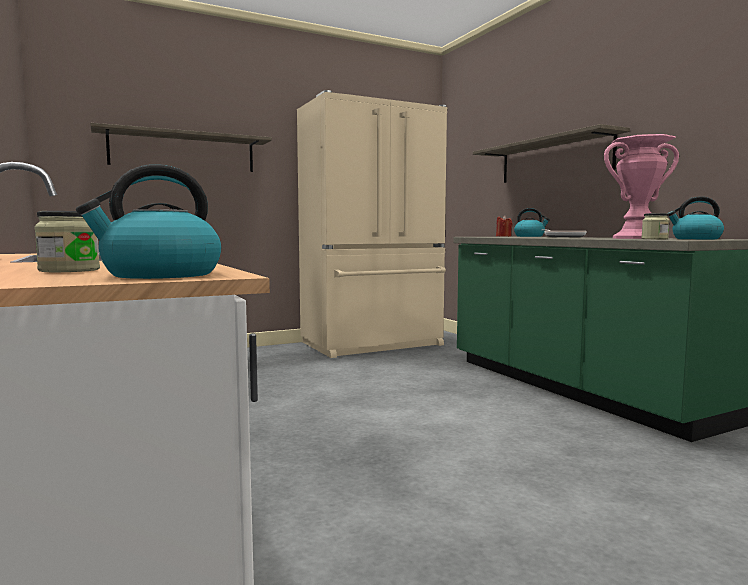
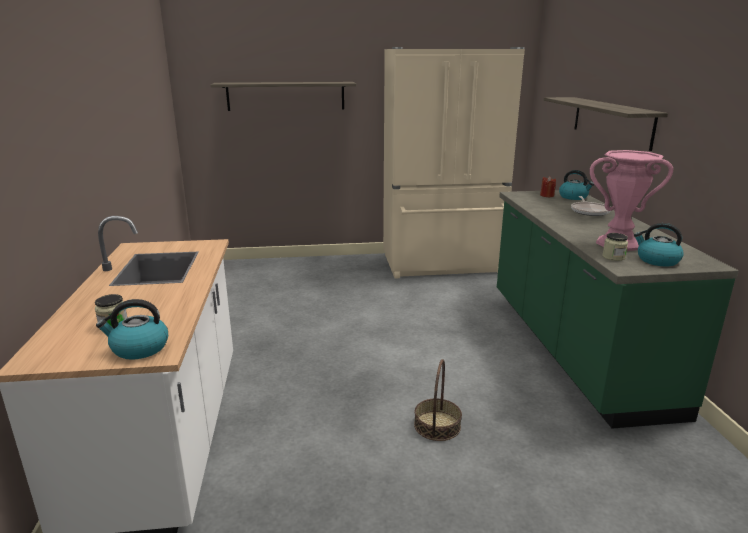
camera: 20 degrees right, 15 degrees up
(510, 472) = (437, 425): none -> basket

